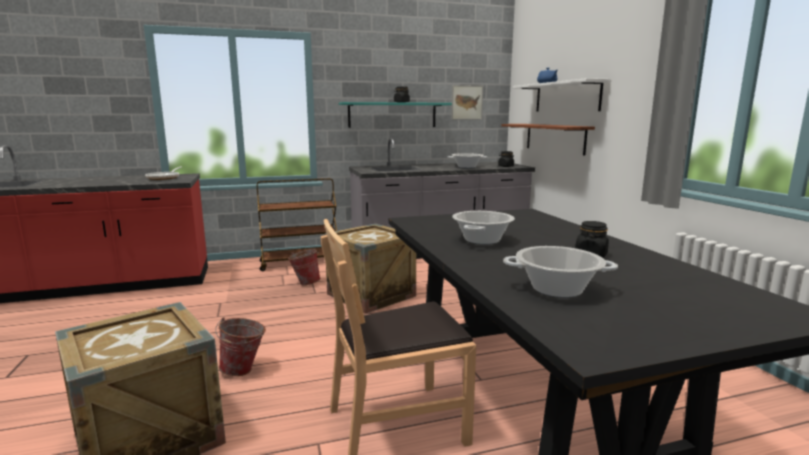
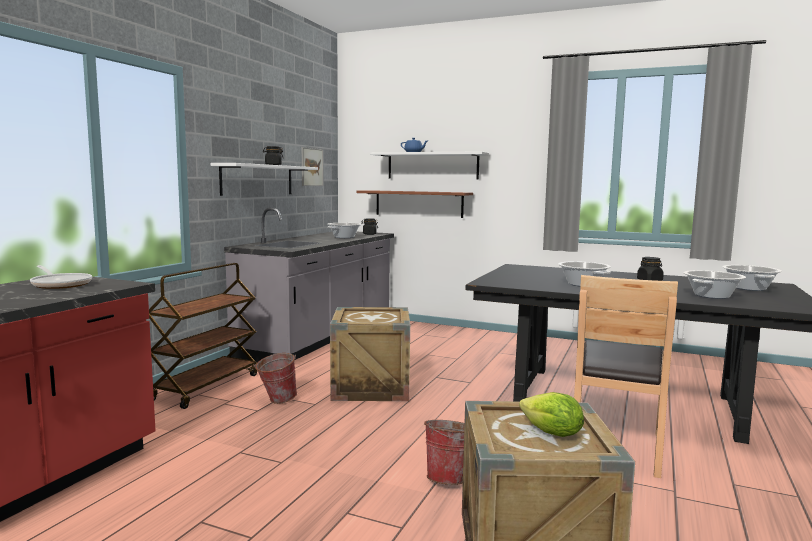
camera: 50 degrees left, 5 degrees down
(129, 342) = (552, 433): none -> lettuce
(392, 115) = (258, 180): turquoise shelf -> white shelf
(693, 301) = (749, 288): none -> cooking pot

